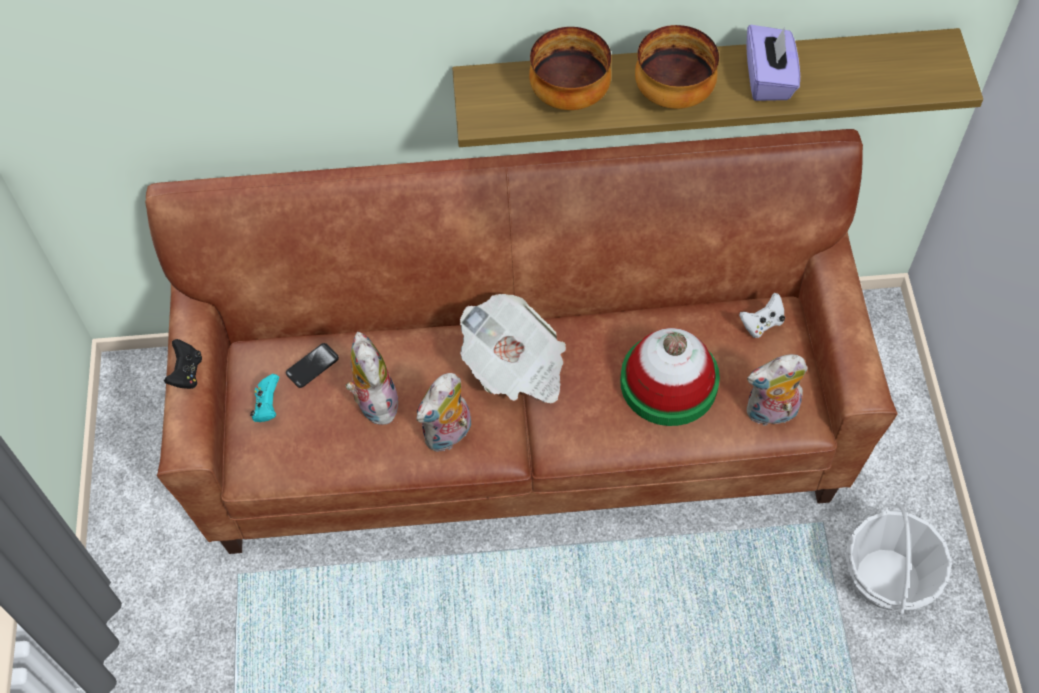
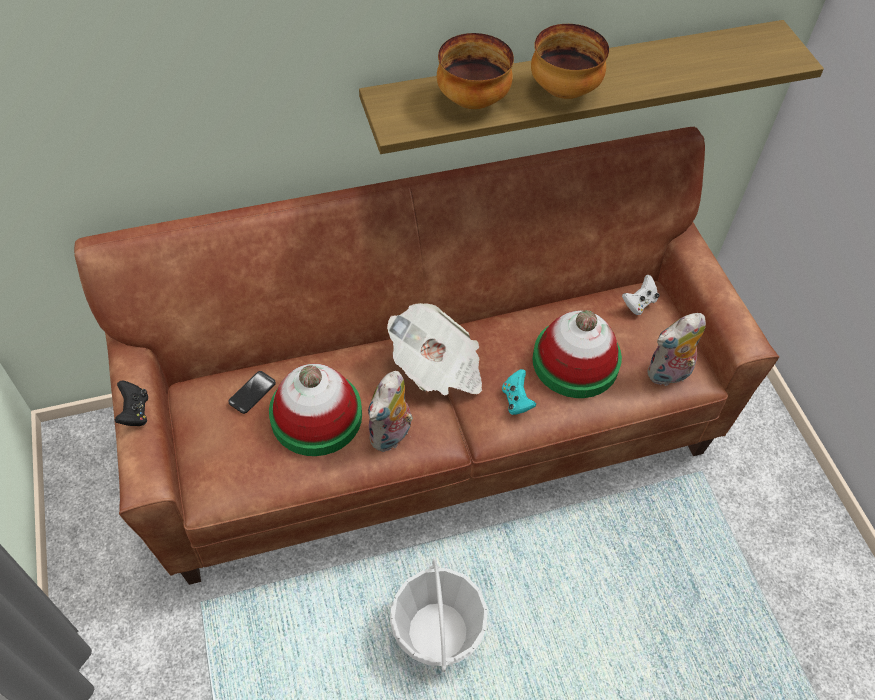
camera: 15 degrees left, 5 degrees down
(267, 406) = (216, 435): turquoise game controller -> turquoise game controller (516, 400)
(374, 402) = (316, 416): plush toy -> hat
(769, 79) = (642, 70): purple tissue box -> none
(887, 579) = (766, 509): basket -> basket (437, 632)

